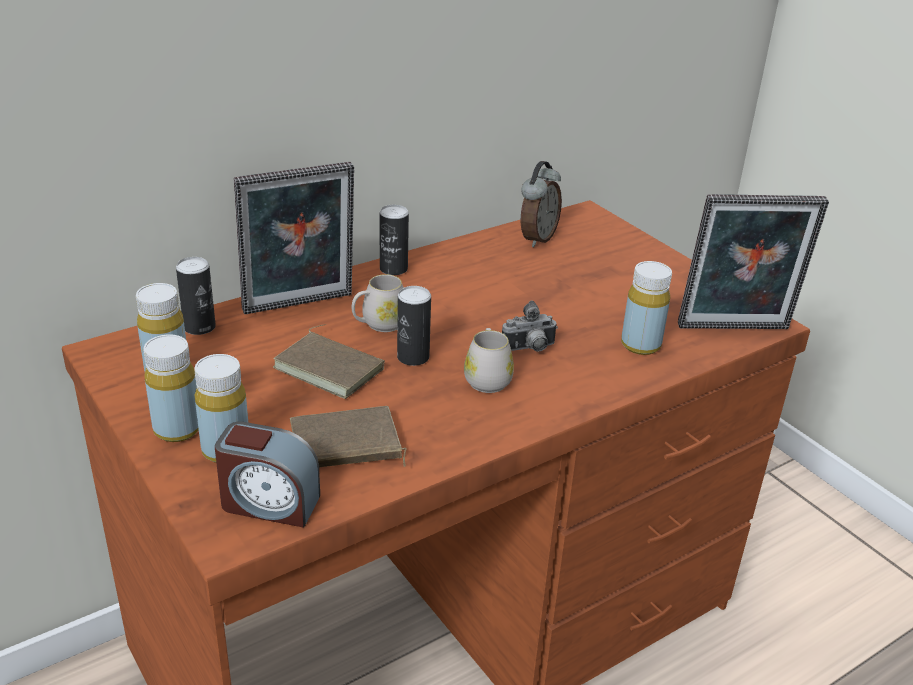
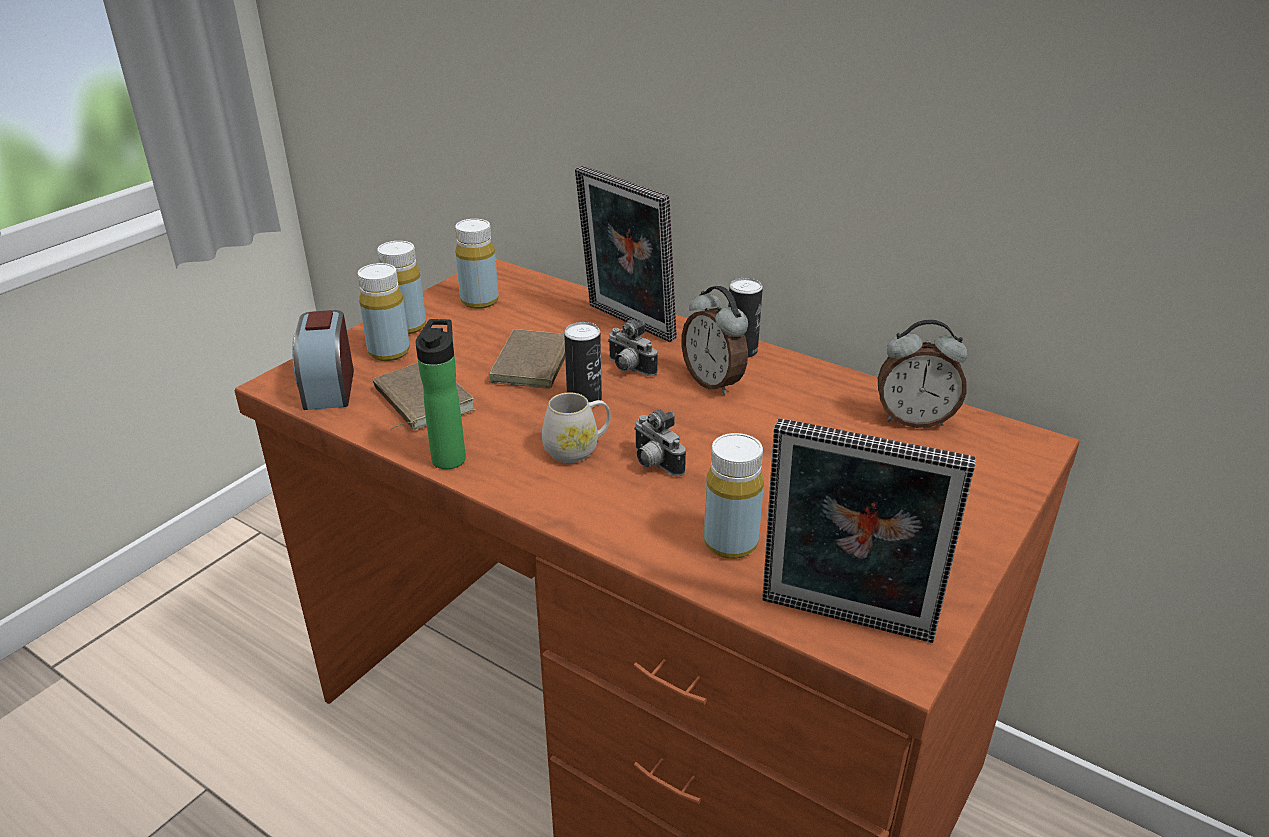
camera: 70 degrees right, 0 degrees up
(199, 327) = (554, 294): can -> none
(379, 324) = (628, 369): white mug -> camera
(431, 293) = (714, 382): none -> alarm clock
(456, 445) = (450, 456): none -> bottle
(734, 330) = (844, 624): picture frame -> picture frame turned 45 degrees counterclockwise

